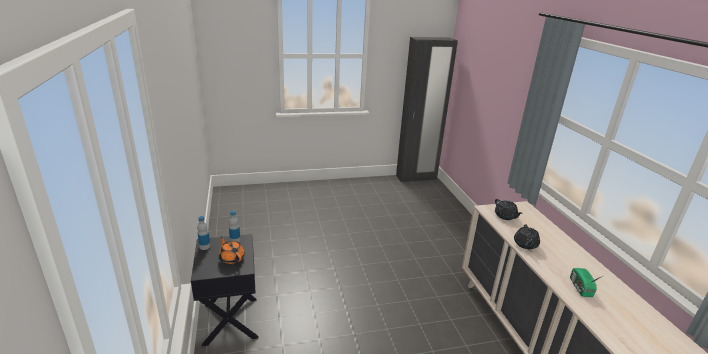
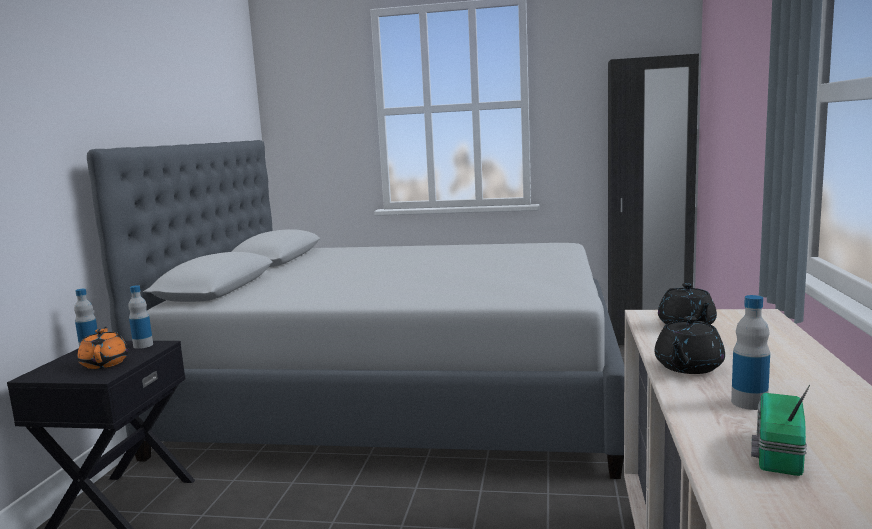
camera: 25 degrees right, 15 degrees down
(321, 227) = (402, 395): none -> grey bed
(557, 263) = (749, 403): none -> bottle

